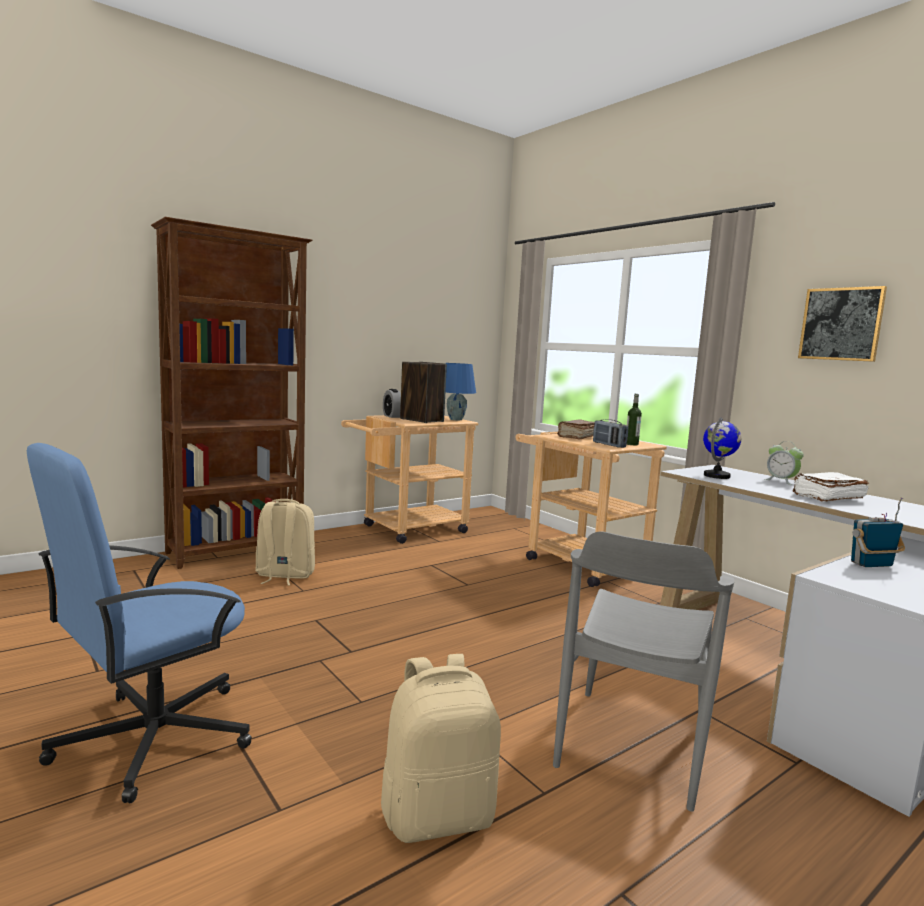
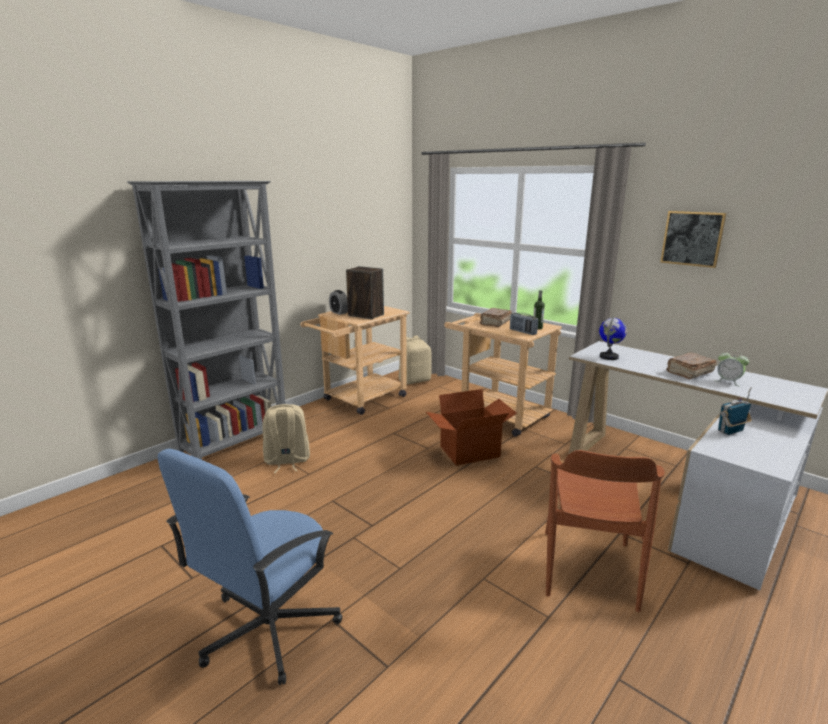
camera: 10 degrees left, 10 degrees up
(237, 551) = (236, 442): brown bookcase -> grey bookcase
(438, 814) = (490, 647): beige backpack -> beige backpack (414, 380)
(456, 419) = (390, 309): blue table lamp -> none
(521, 595) = (470, 452): none -> cardboard box
(632, 744) = (588, 568): grey chair -> brown chair
(781, 481) = (652, 356): alarm clock -> alarm clock (728, 382)
(827, 497) = (689, 373): white book -> brown book

